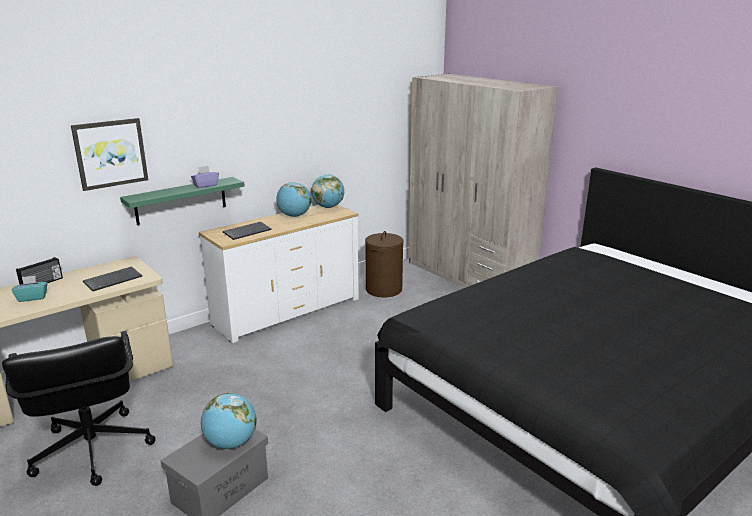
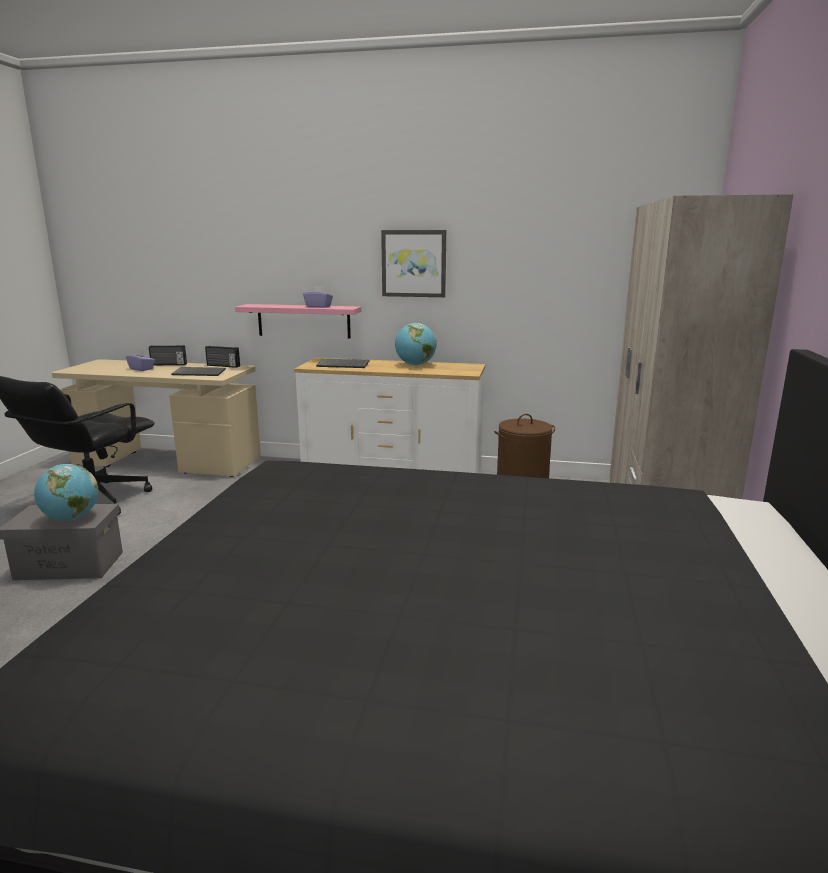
camera: 50 degrees right, 5 degrees down
(32, 297) = (141, 369): turquoise tissue box -> purple tissue box
(107, 266) = (223, 366): none -> radio
(110, 153) = (241, 260): picture -> picture (414, 263)
(181, 201) = (303, 321): green shelf -> pink shelf
(328, 207) = (467, 366): globe -> none

